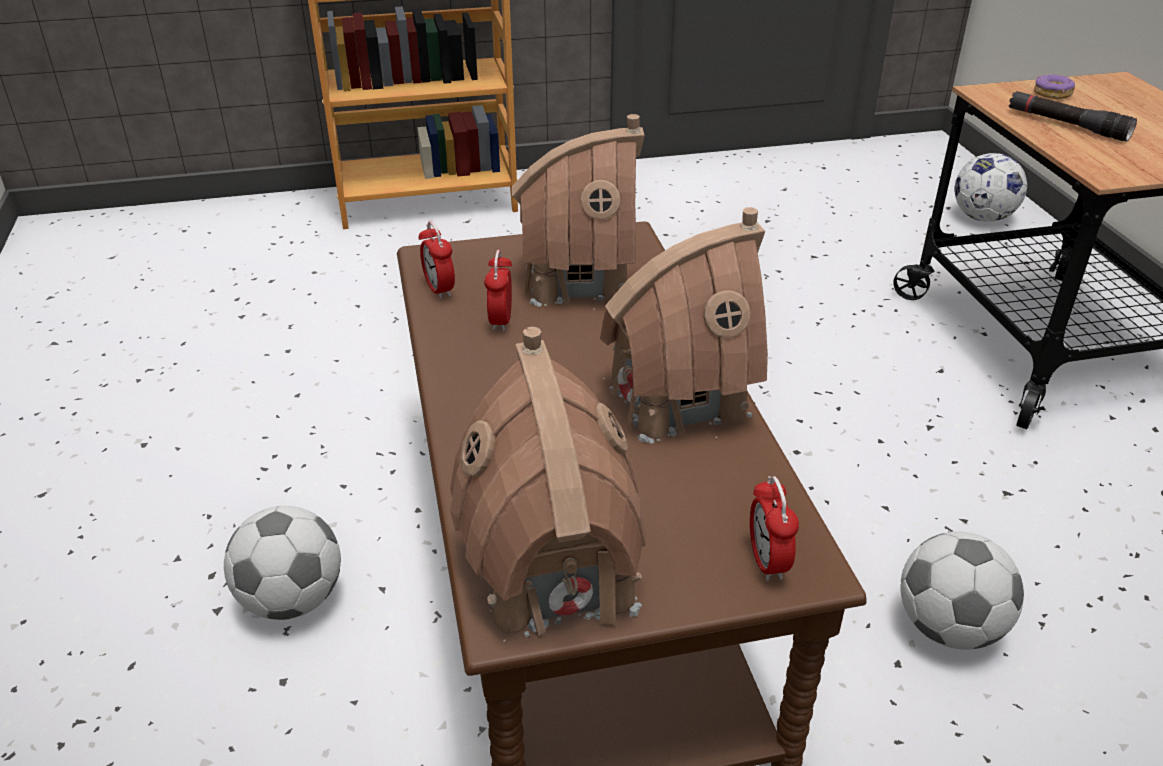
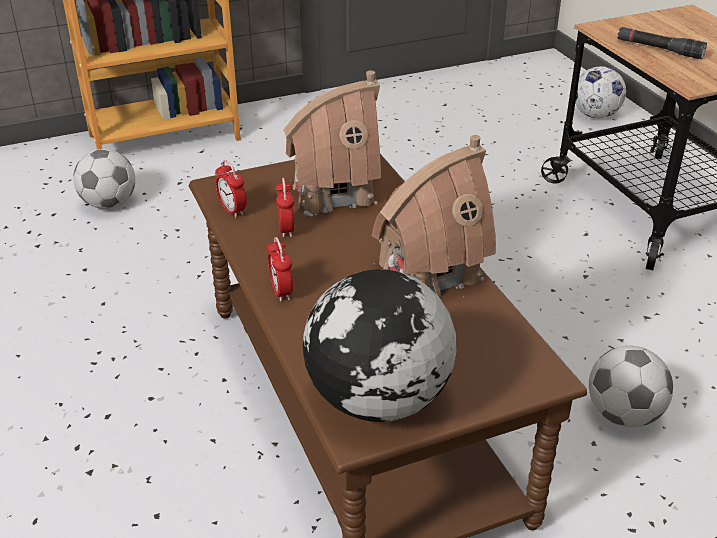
camera: 10 degrees left, 0 degrees up
(292, 600) = (146, 457): football -> football (109, 204)
(552, 573) = (377, 400): toy house -> globe
(767, 562) = (518, 375): alarm clock -> alarm clock (281, 292)
(1052, 94) = (644, 26): donut -> none

